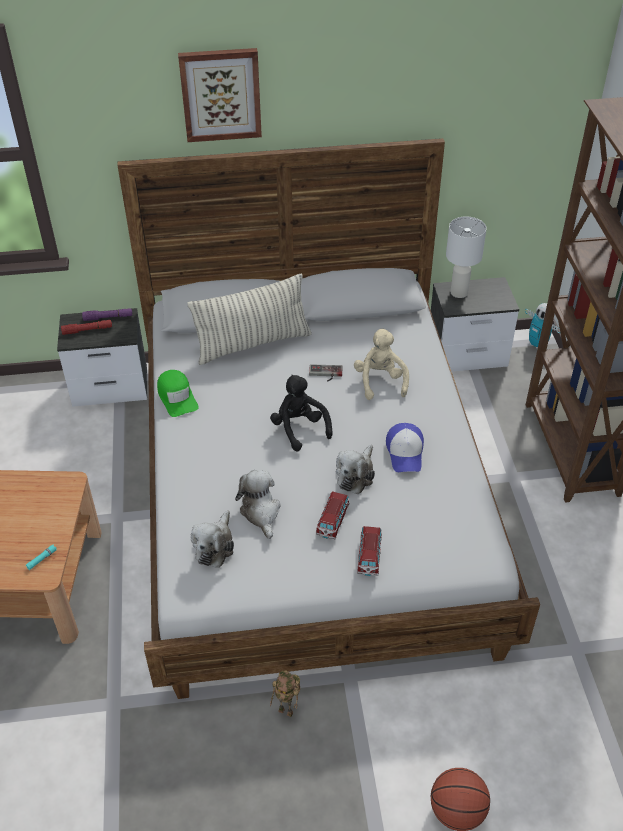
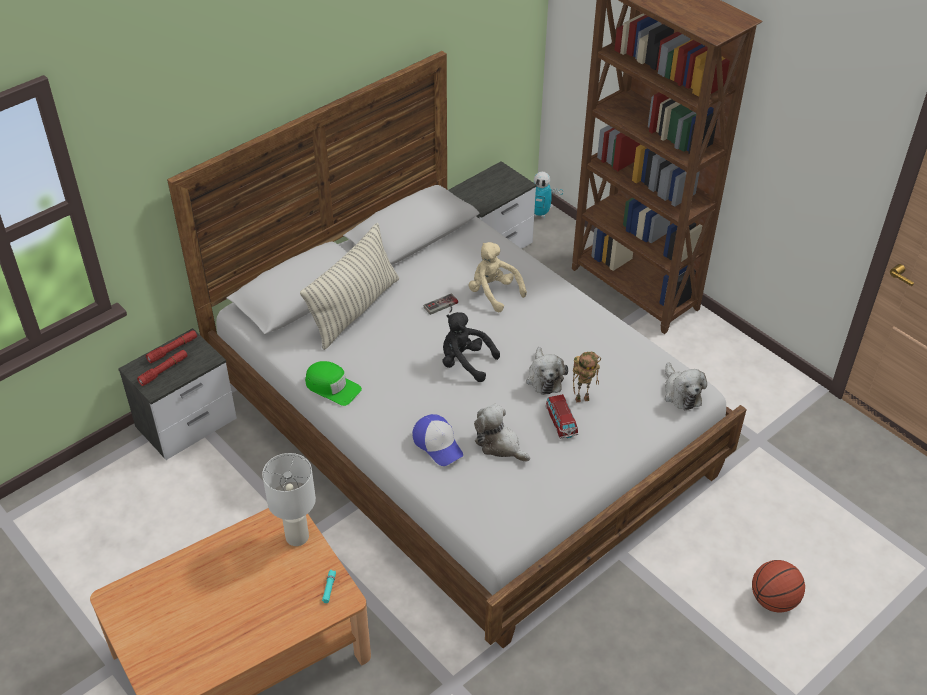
camera: 35 degrees left, 0 degrees up
(108, 318) = (173, 349): purple flashlight -> red flashlight
(215, 546) = (488, 490): plush toy -> plush toy (681, 393)
(221, 94) = (253, 76): picture -> none
(287, 711) = (596, 605): toy robot -> toy robot (582, 398)
(369, 556) = (613, 434): toy car -> none
(405, 452) = (566, 341): cap -> cap (438, 444)
(458, 292) = (475, 190): white table lamp -> white table lamp (296, 537)

